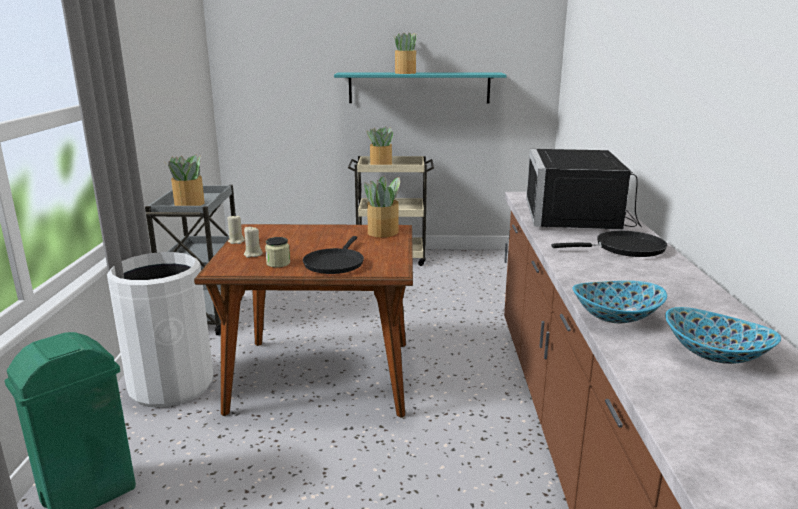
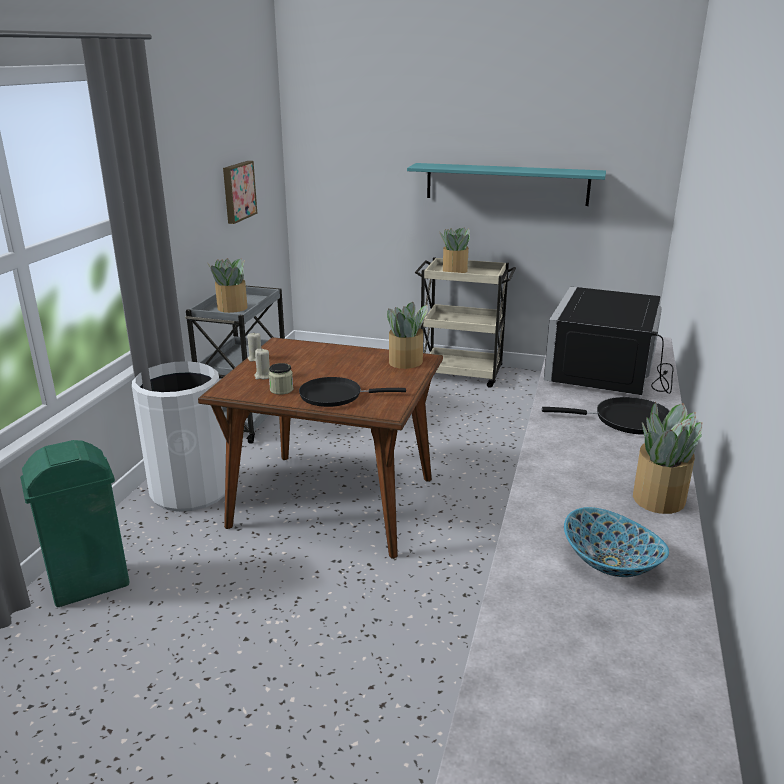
camera: 15 degrees right, 5 degrees up
(178, 97) = (238, 191): none -> picture
(335, 263) = (335, 396): black frying pan -> black frying pan turned 60 degrees clockwise
(405, 73) = (489, 168): potted plant -> potted plant (659, 497)
(615, 317) = (543, 504): bowl -> none

